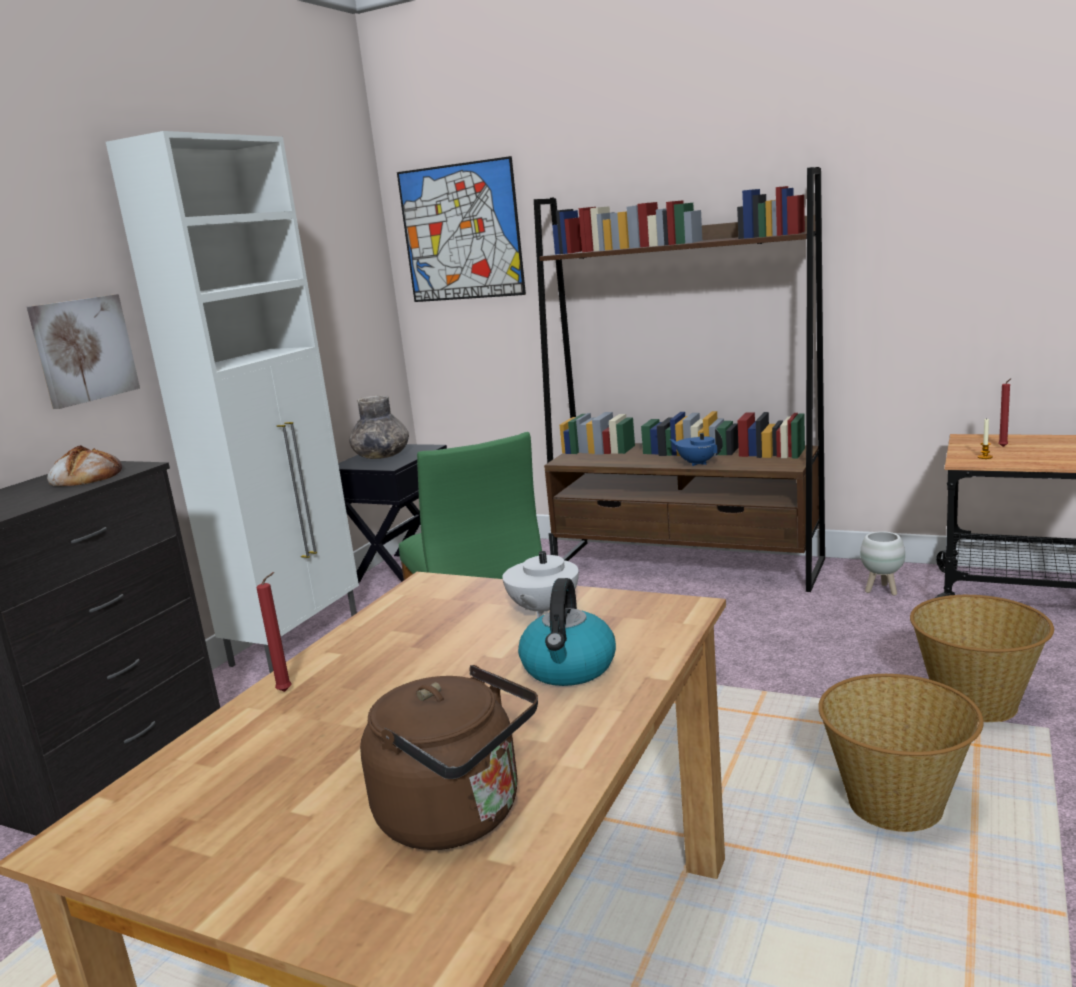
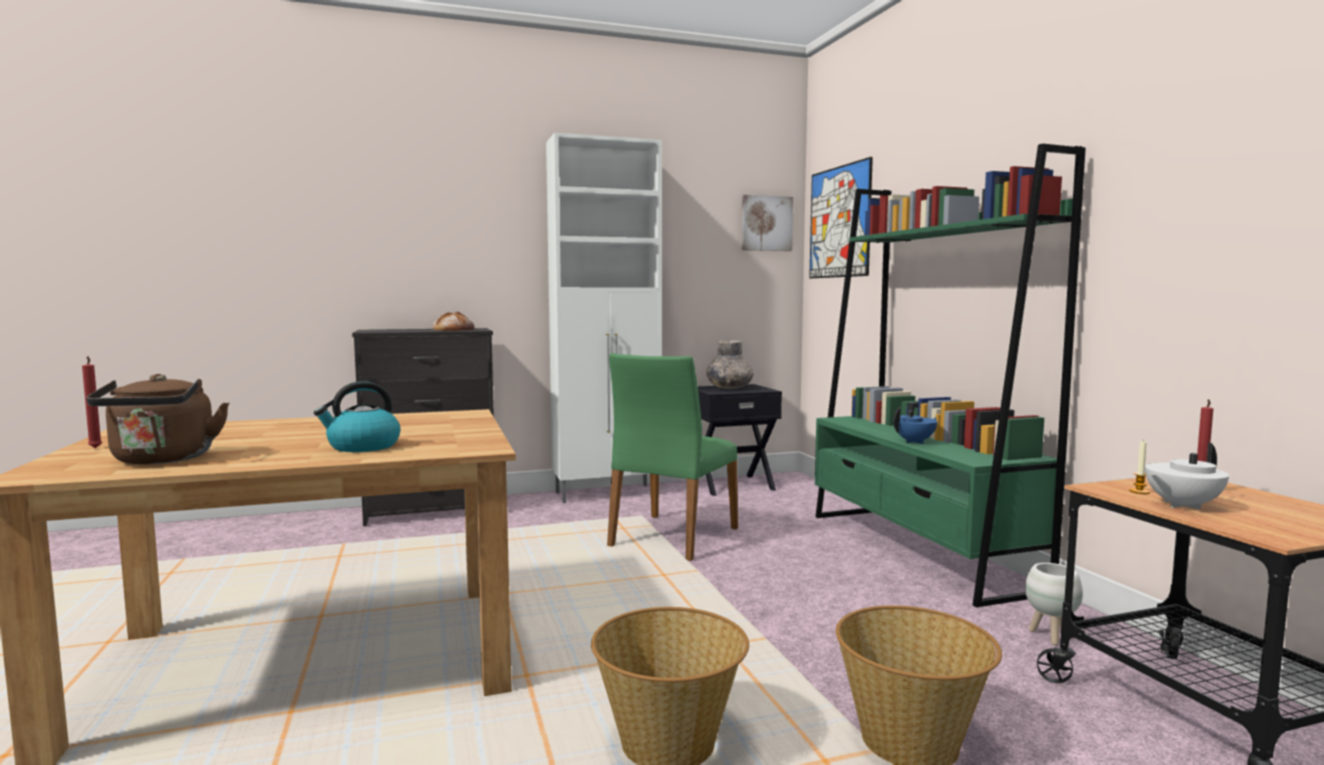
camera: 45 degrees right, 10 degrees down
(83, 350) = (501, 263): picture -> picture (766, 223)
(287, 691) = (299, 421): red candle -> red candle (95, 448)
(543, 610) = (450, 431): white teapot -> white teapot (1181, 505)
(686, 565) = (918, 550): brown bookcase -> green bookcase
(697, 463) = (915, 442): blue teapot -> blue teapot turned 60 degrees clockwise

